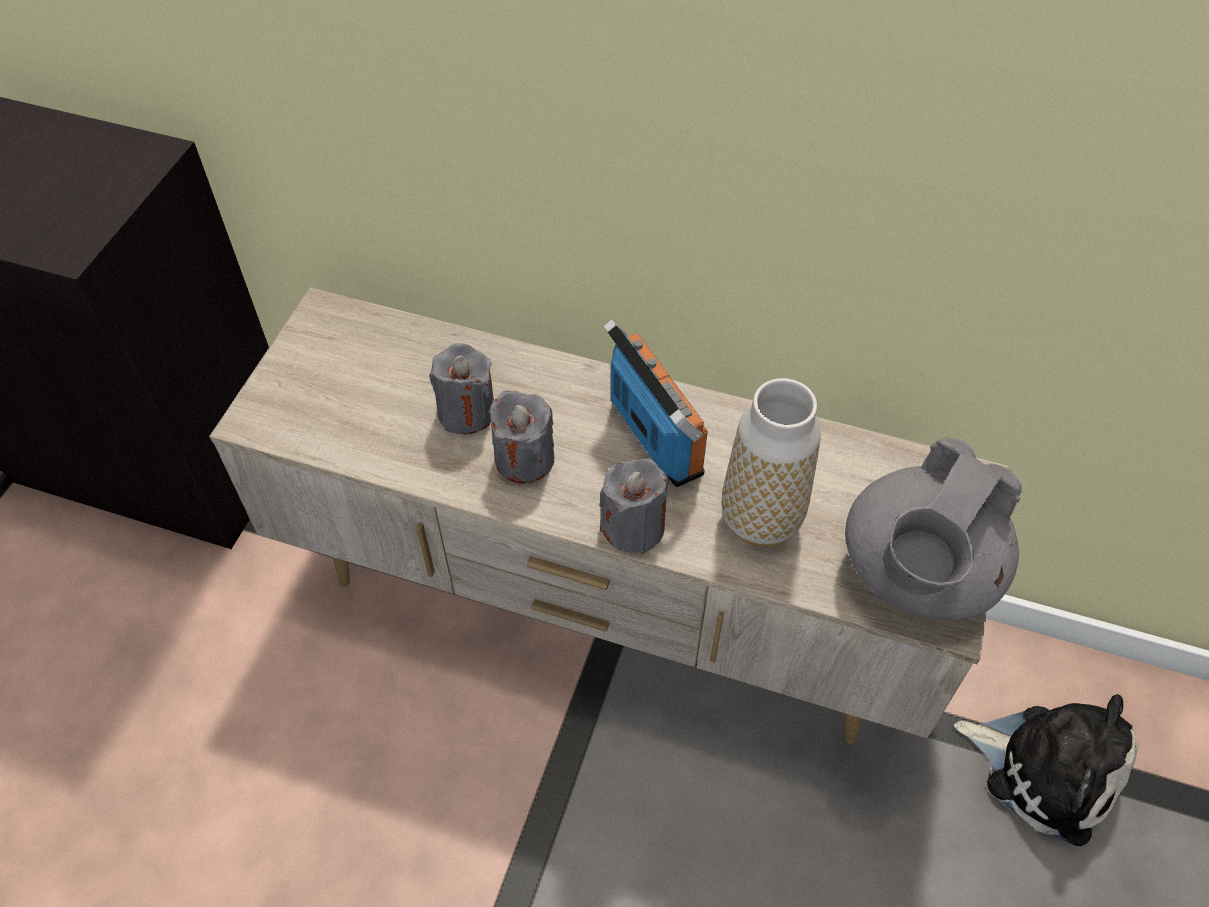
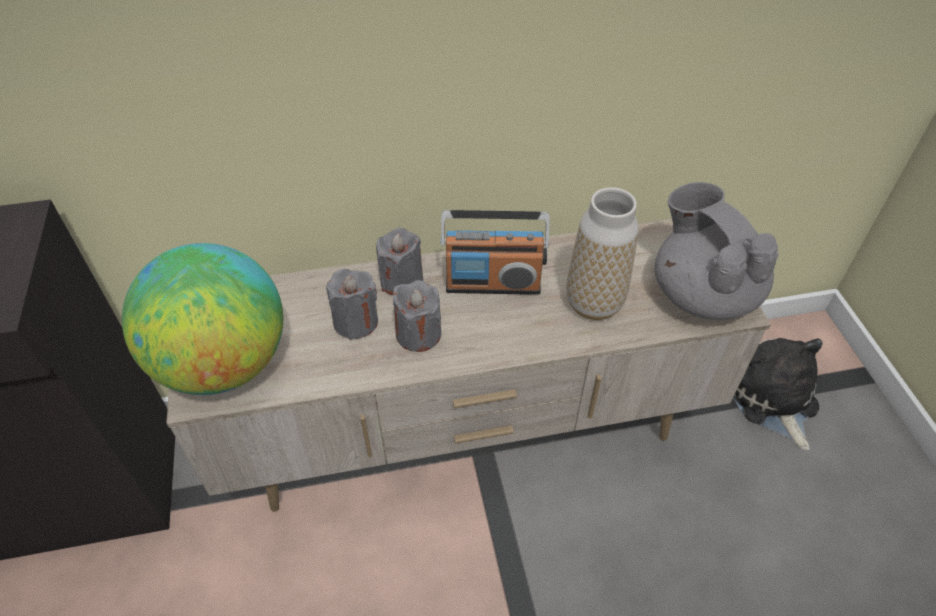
camera: 30 degrees left, 5 degrees down
(302, 397) = (224, 364): none -> globe
(633, 527) = (521, 343): grey candle -> grey candle (402, 281)
(655, 436) = (493, 283): radio -> radio turned 150 degrees clockwise
(916, 573) = (702, 293): grey teapot -> grey teapot turned 150 degrees clockwise
(1045, 767) = (771, 398): plush toy -> plush toy turned 105 degrees counterclockwise

